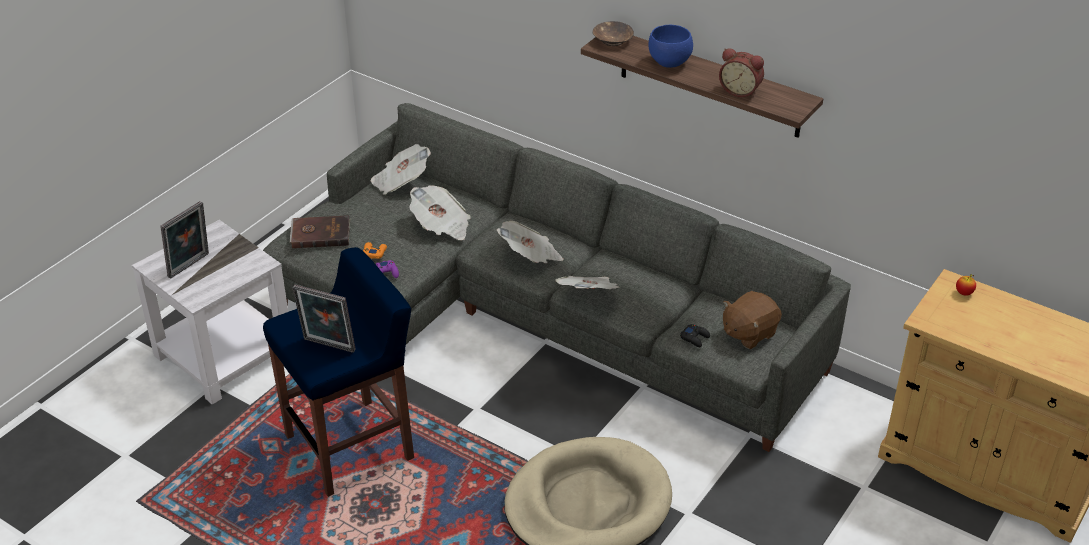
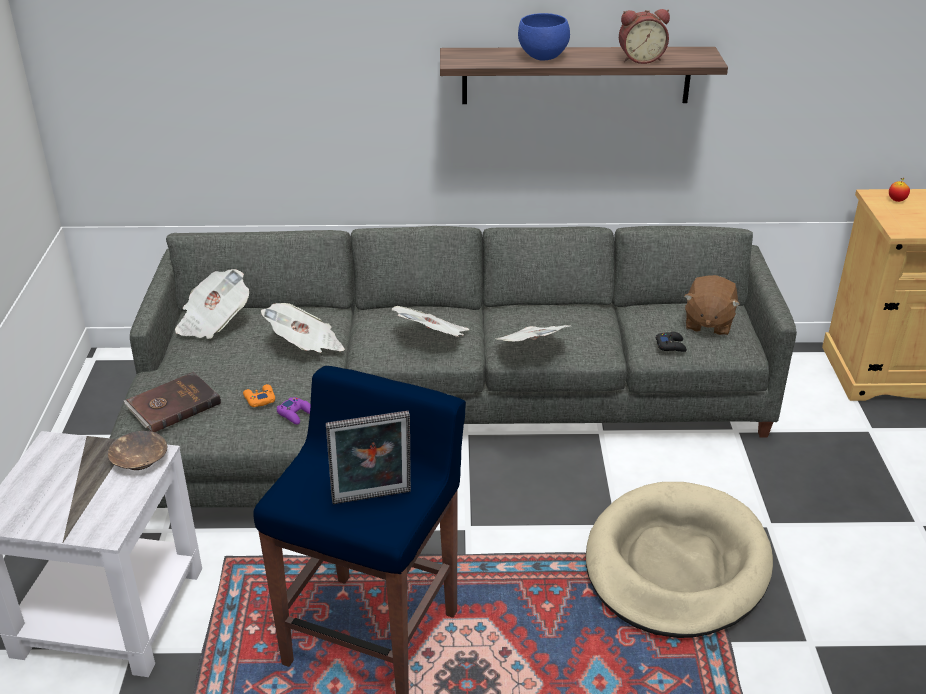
camera: 35 degrees left, 5 degrees down
(190, 266) = (56, 498): picture frame -> none
(612, 40) = (461, 55): brown bowl -> brown bowl (139, 460)

